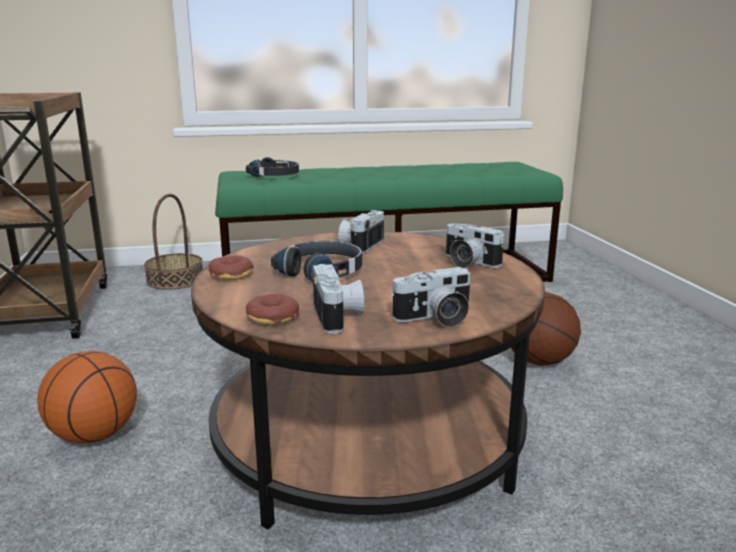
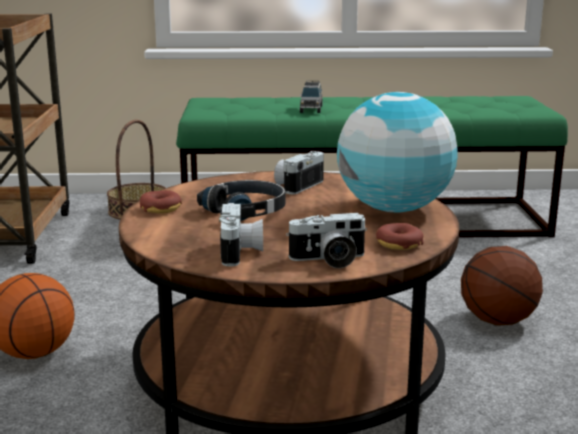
camera: 10 degrees right, 0 degrees up
(272, 318) = (182, 250): donut -> donut (398, 244)
(275, 176) = (244, 105): black headphones -> none
(339, 177) = (311, 109): none -> grey toy car
(467, 262) = (394, 209): camera -> globe

